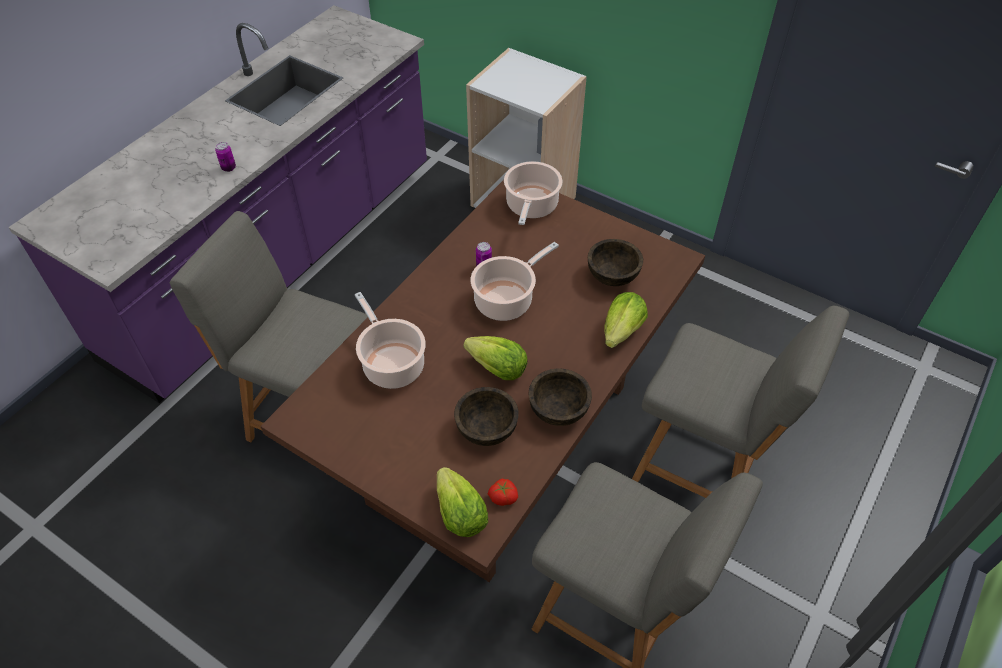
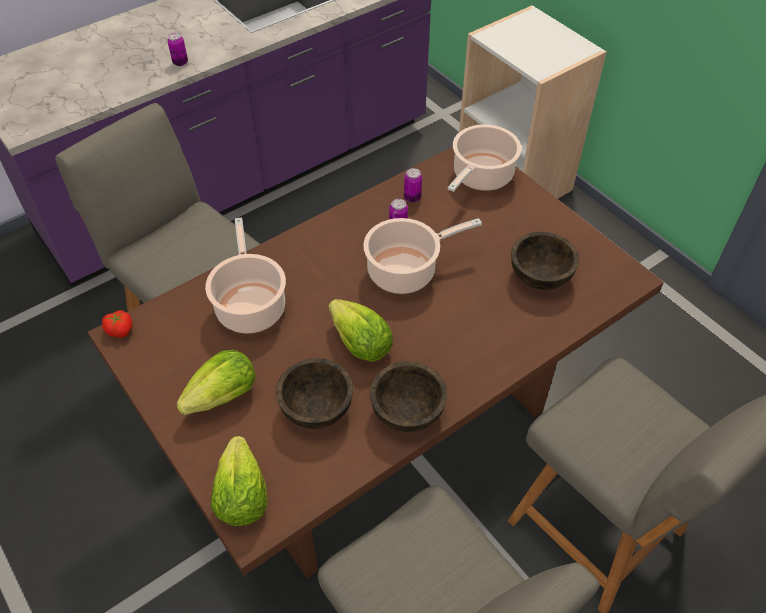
camera: 20 degrees right, 0 degrees up
(483, 238) = (412, 198): none -> can
(503, 496) = (298, 491): tomato -> tomato (120, 329)
(622, 331) = (523, 342): lettuce -> lettuce (223, 396)

